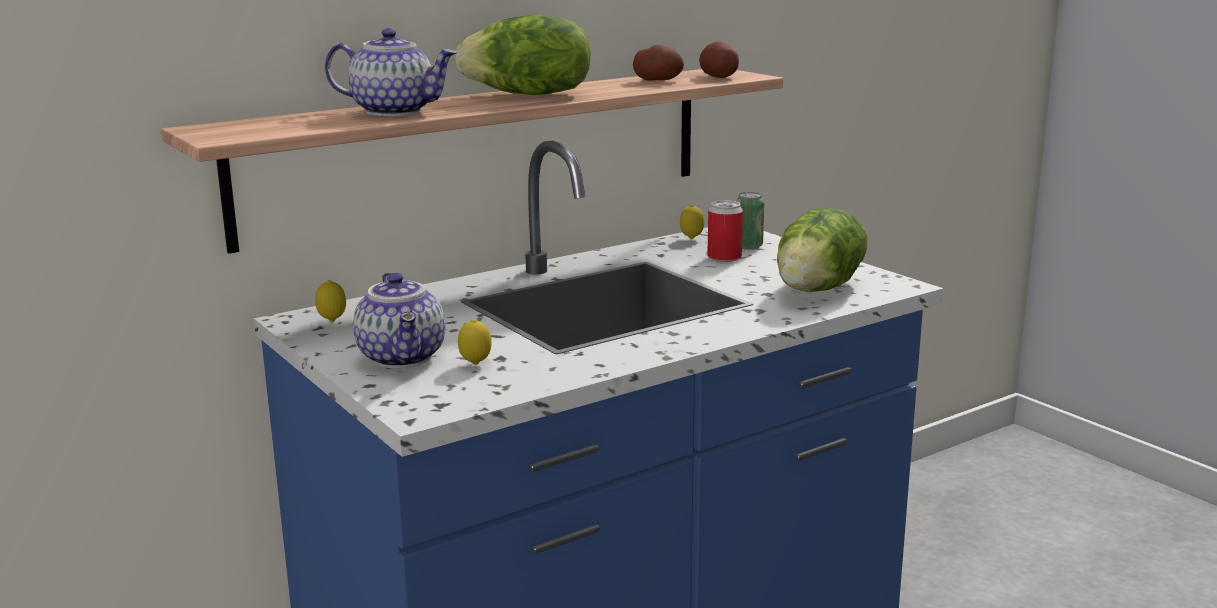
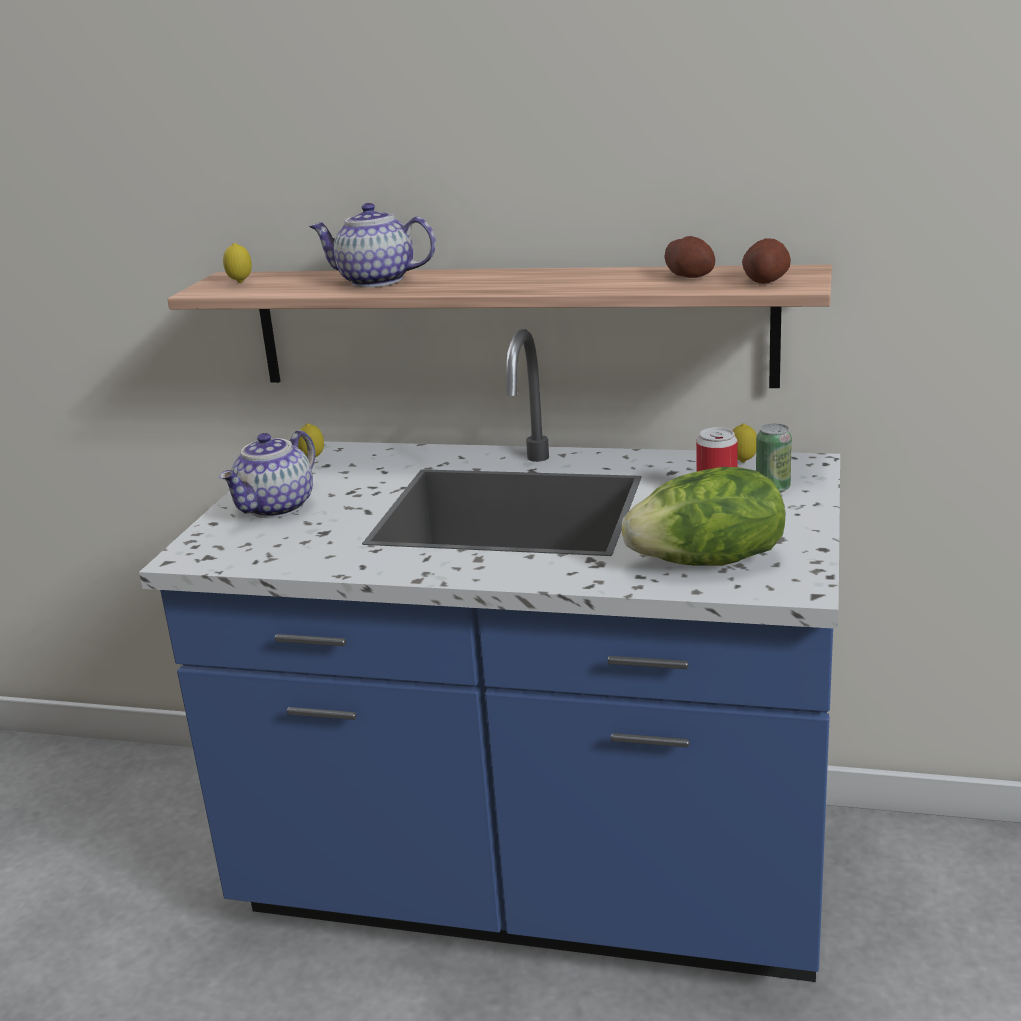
camera: 50 degrees right, 5 degrees up
(395, 111) = (375, 281): teapot -> teapot turned 135 degrees clockwise
(475, 364) = (298, 532): lemon -> lemon (240, 283)
(529, 95) = (523, 278): lettuce -> none

